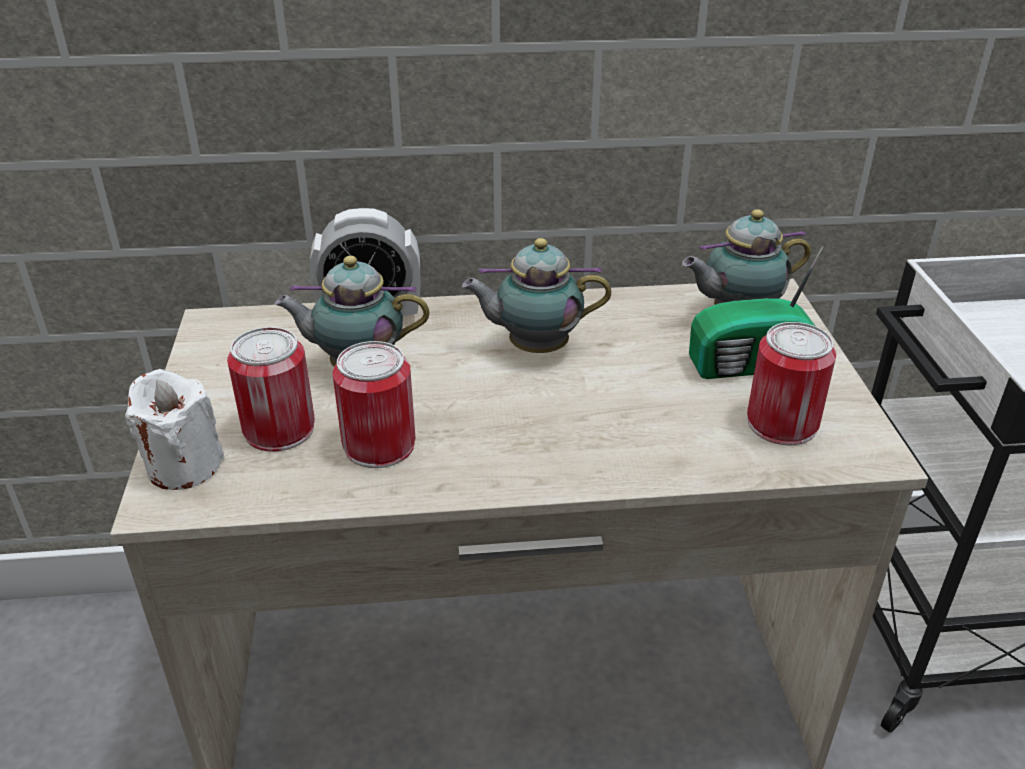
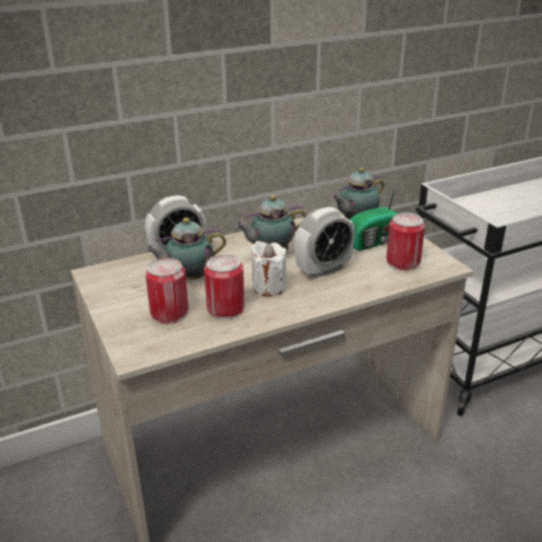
camera: 20 degrees left, 5 degrees down
(184, 466) = (132, 339): white candle -> white candle (269, 287)
(611, 404) = (323, 269): none -> alarm clock

